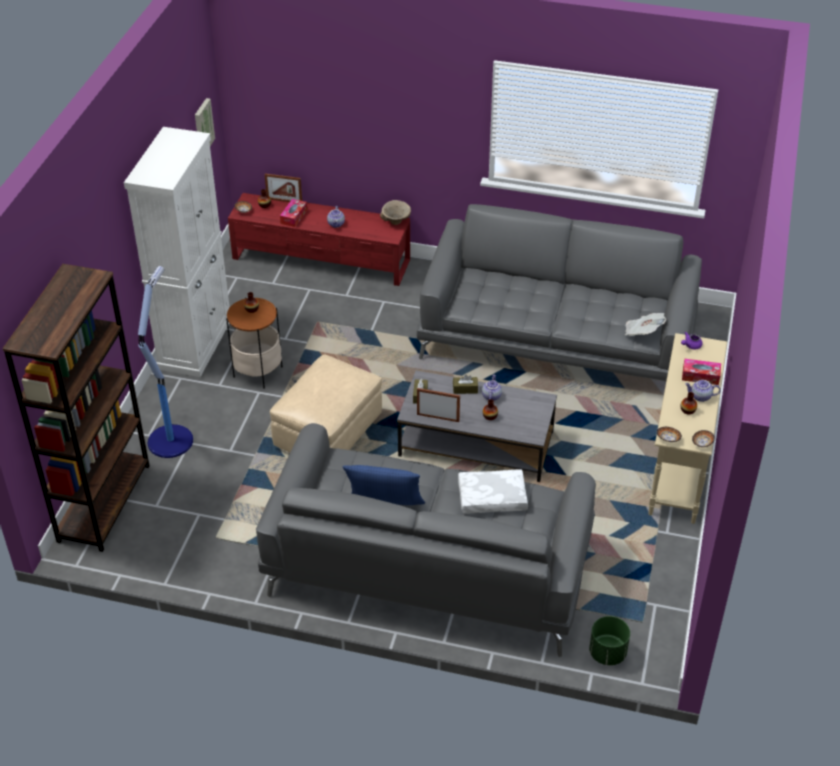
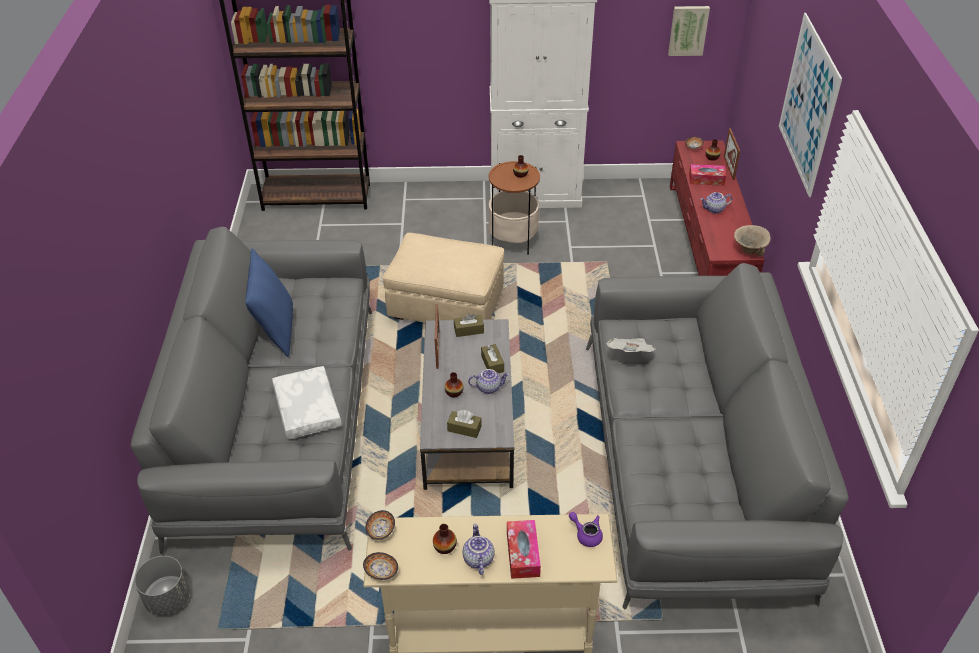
camera: 75 degrees right, 0 degrees up
(171, 439) = (402, 212): floor lamp -> none
(409, 91) = (808, 104): none -> picture
(530, 417) = (464, 428): none -> brown tissue box
(607, 653) = (168, 598): green planter -> grey planter
(642, 332) = (658, 509): newspaper -> newspaper (630, 354)

